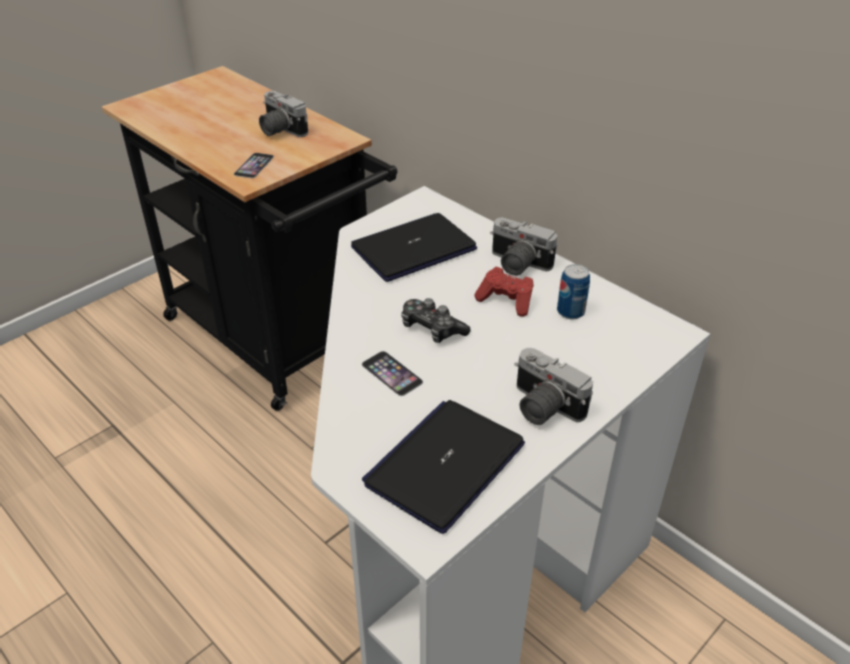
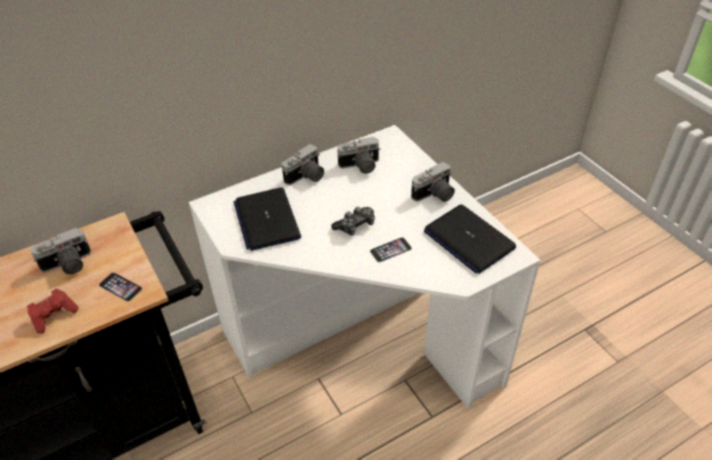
camera: 75 degrees left, 5 degrees up
(506, 301) = (340, 189): red game controller -> red game controller (54, 315)
(570, 312) = (360, 166): can -> camera

